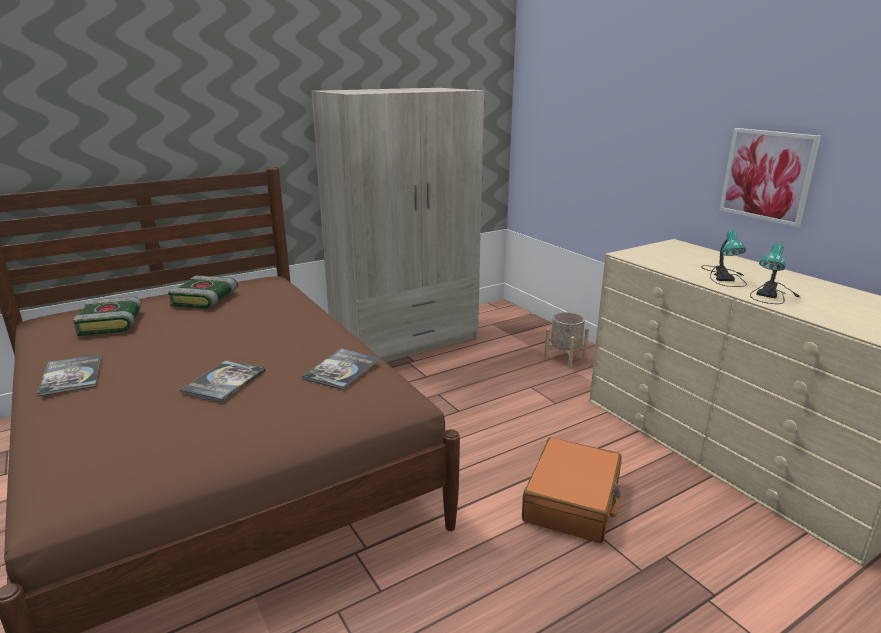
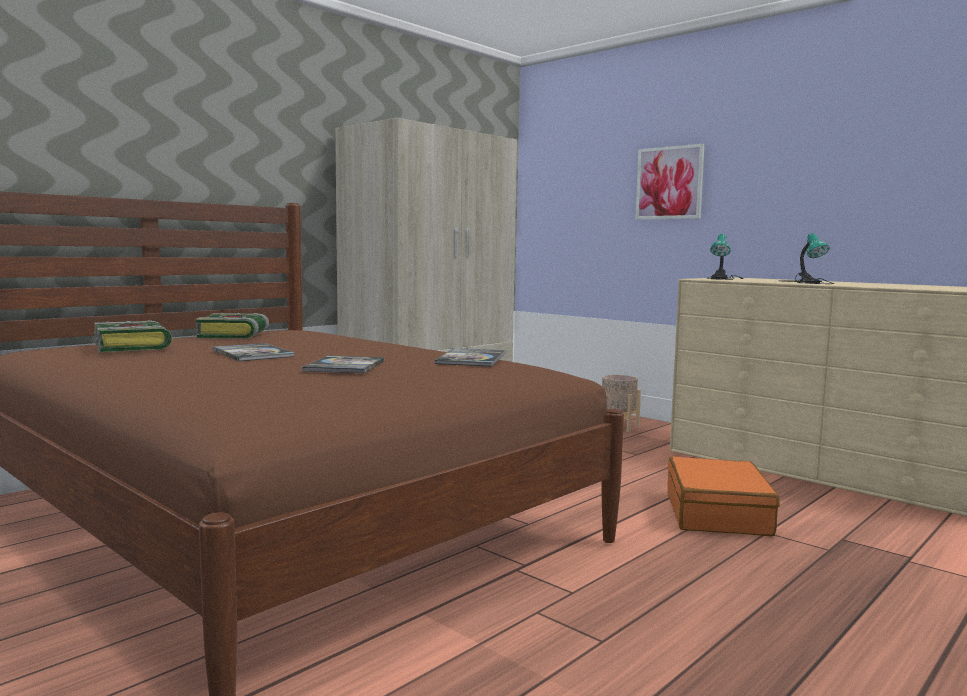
camera: 15 degrees left, 15 degrees down
(71, 375) = (135, 369): book -> book (253, 354)
(767, 175) = (817, 199): picture -> picture (669, 183)
(772, 293) = (863, 285): table lamp -> table lamp (722, 278)

